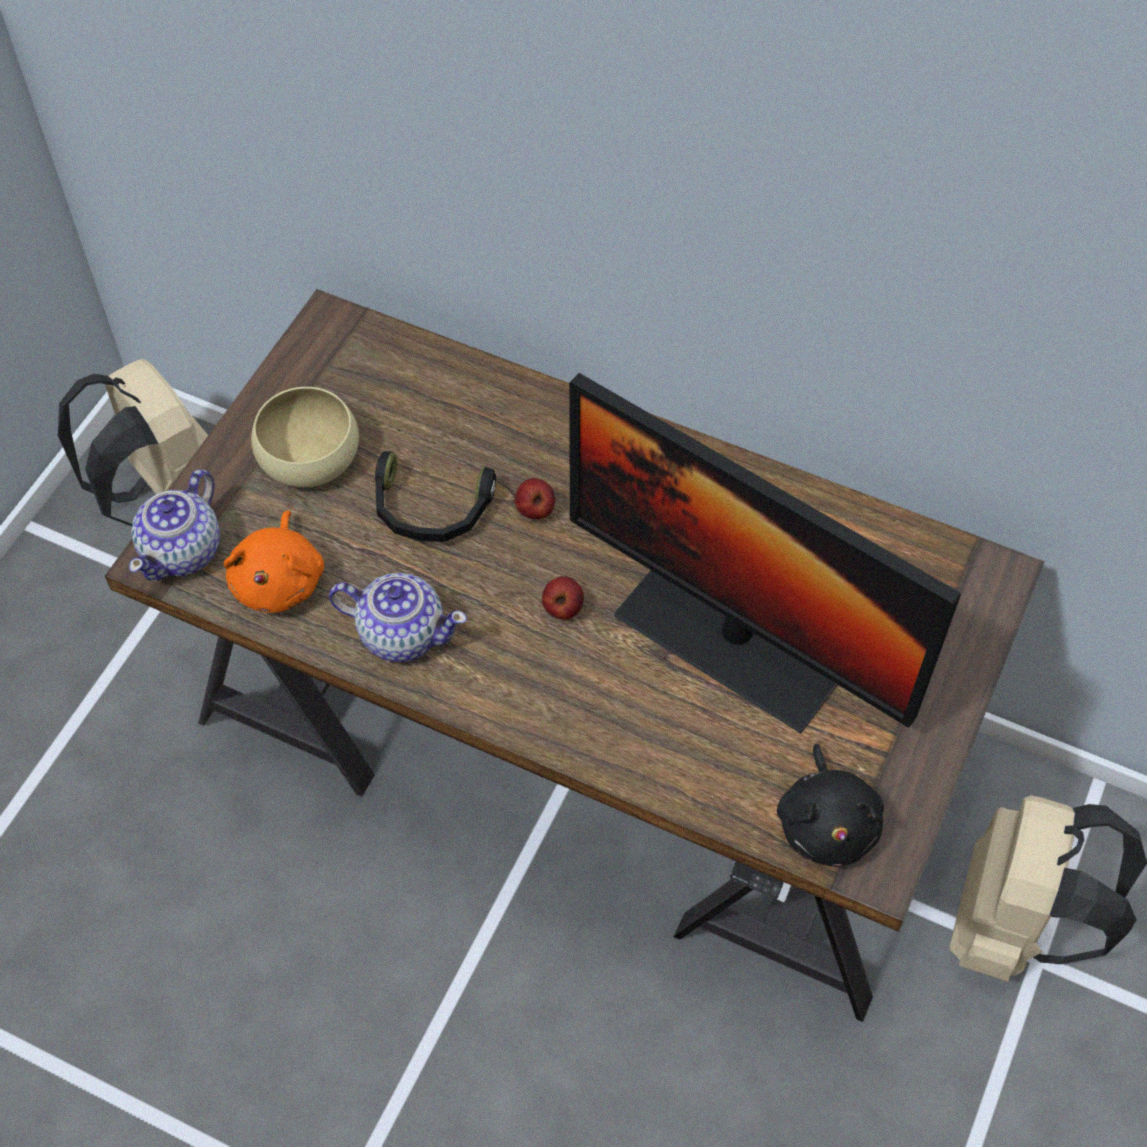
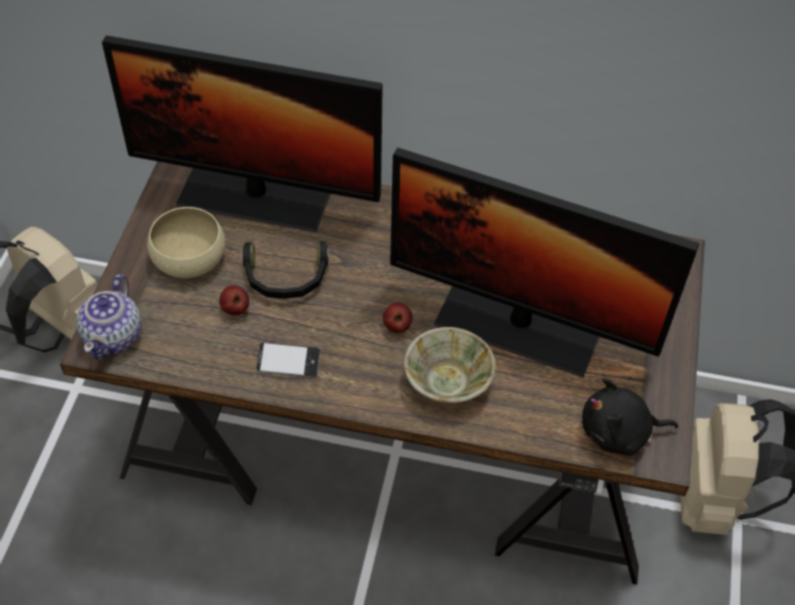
camera: 15 degrees left, 5 degrees down
(280, 580) = (191, 344): orange plush toy -> none
(401, 633) = (288, 363): teapot -> phone
(422, 381) = (255, 195): none -> monitor
(535, 510) = (359, 266): apple -> apple (235, 309)
(610, 701) = (448, 381): none -> beige bowl
(827, 823) = (619, 433): black plush toy -> black plush toy turned 105 degrees clockwise

